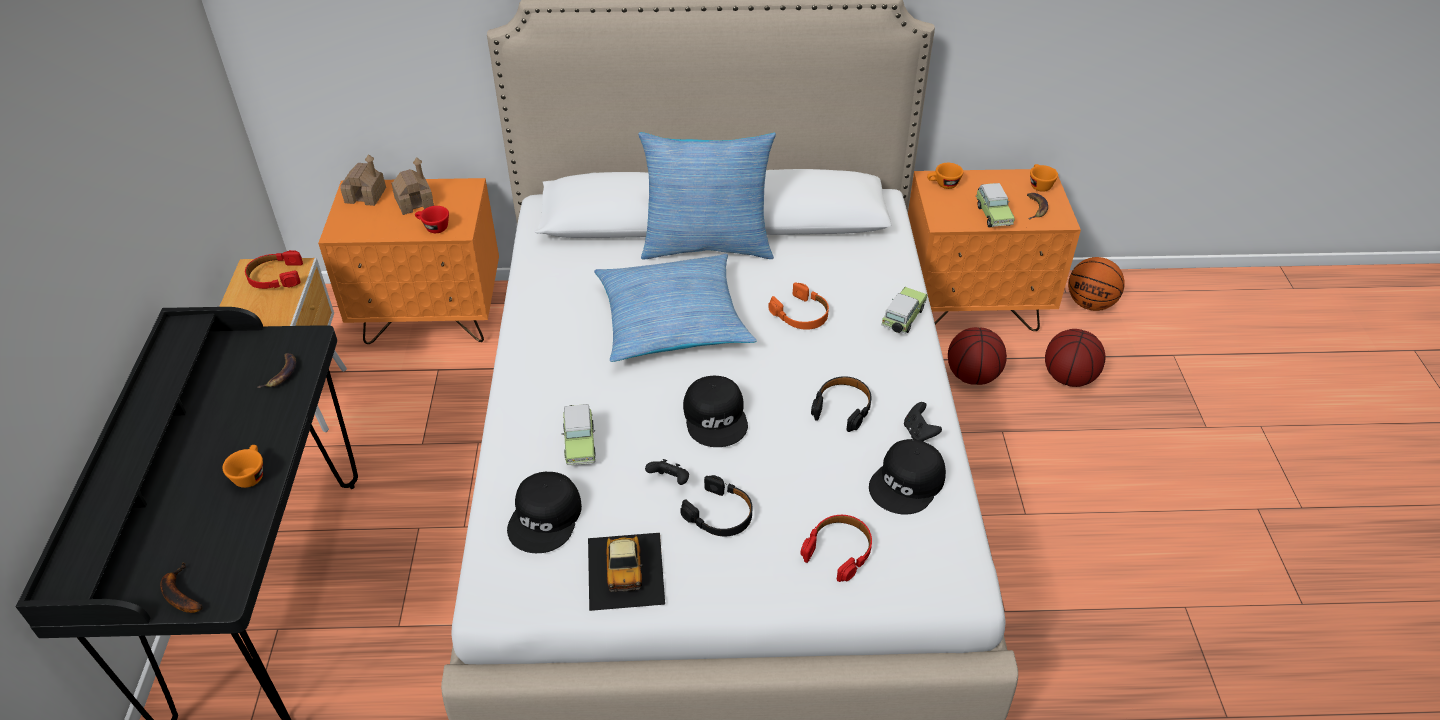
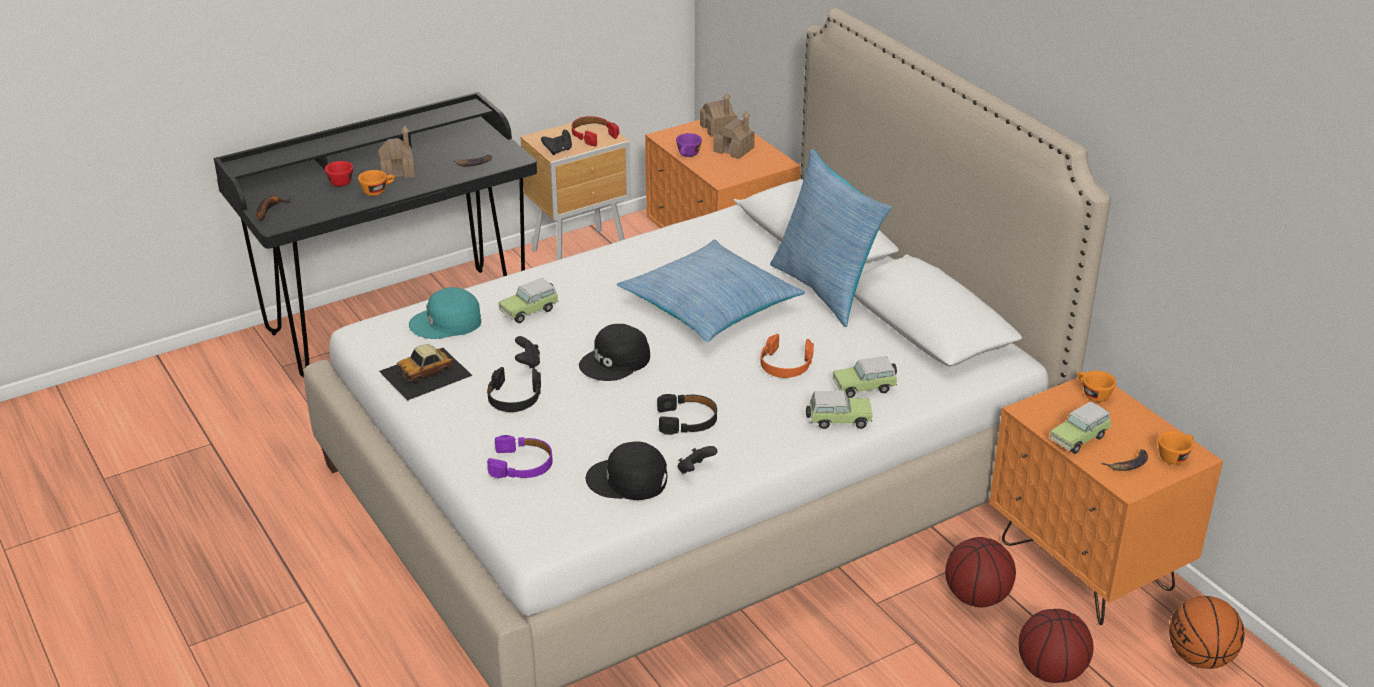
camera: 60 degrees right, 10 degrees down
(225, 442) = (397, 171): none -> toy house
(275, 311) = (558, 151): none -> black game controller
(391, 232) = (688, 155): none -> purple cup
(433, 227) = (713, 169): red cup -> red cup (340, 181)
(546, 518) = (446, 323): black cap -> turquoise cap
(839, 550) = (522, 465): red headphones -> purple headphones
(868, 285) = (866, 388): none -> toy car

